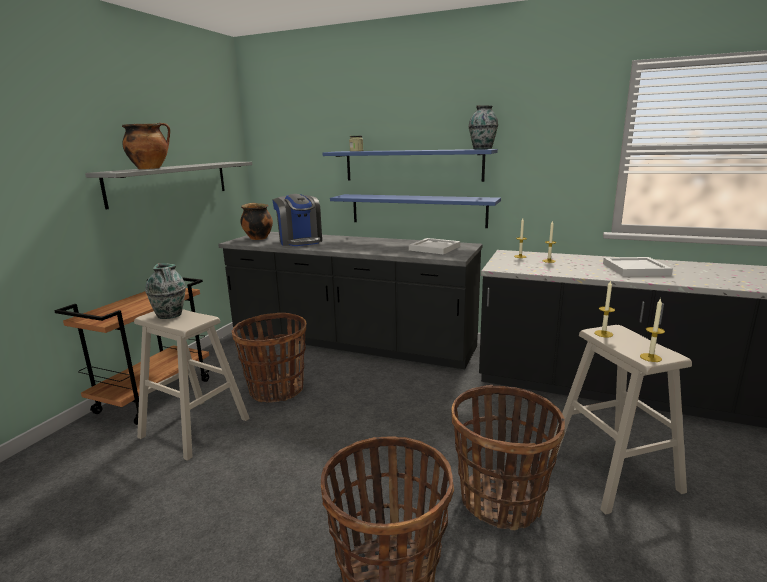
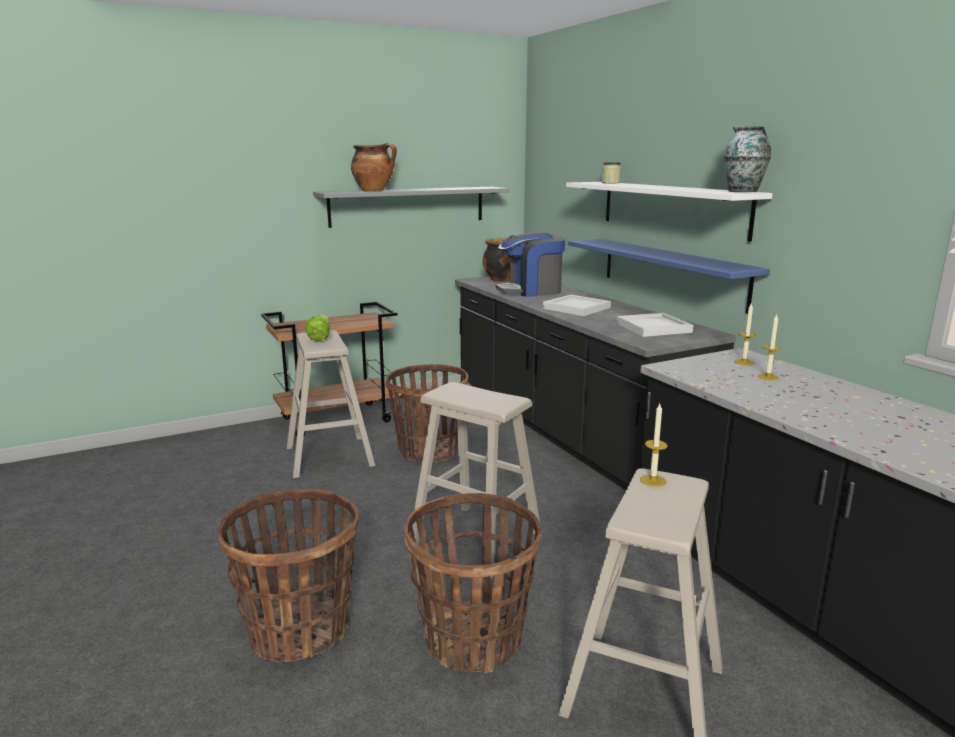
camera: 40 degrees right, 0 degrees up
(170, 315) = (320, 337): vase -> lettuce
(300, 241) = (530, 291): coffee machine -> coffee machine turned 60 degrees clockwise
(405, 436) = (476, 540): none -> beige stool
(412, 165) = (672, 208): blue shelf -> white shelf
(636, 269) = (877, 420): white tray -> white tray (577, 308)
(650, 357) = (637, 521): candle -> none

